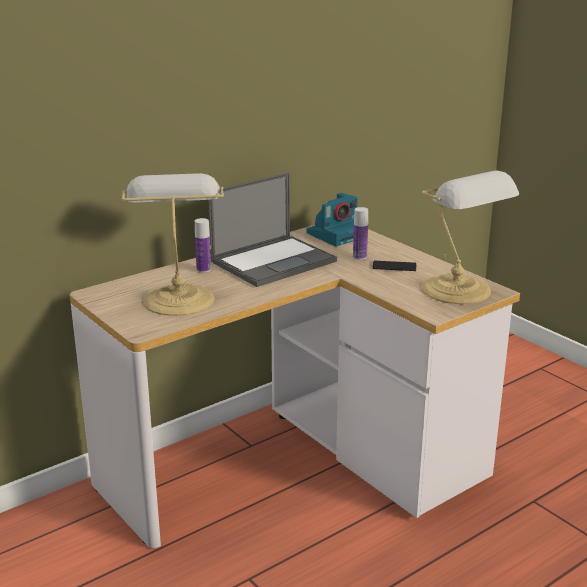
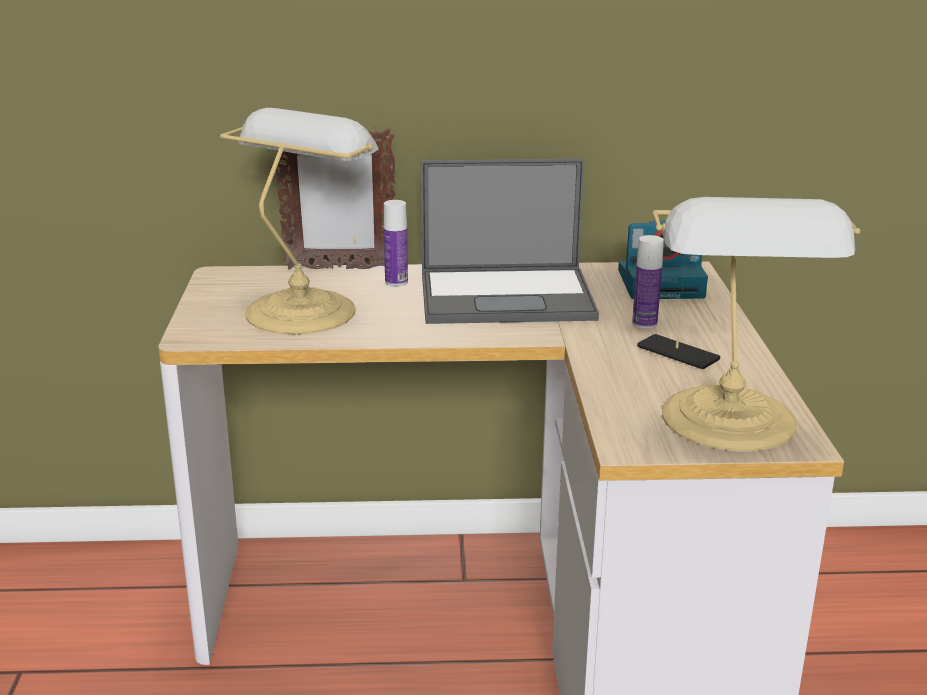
camera: 35 degrees right, 0 degrees up
(158, 271) = (339, 268): none -> picture frame

